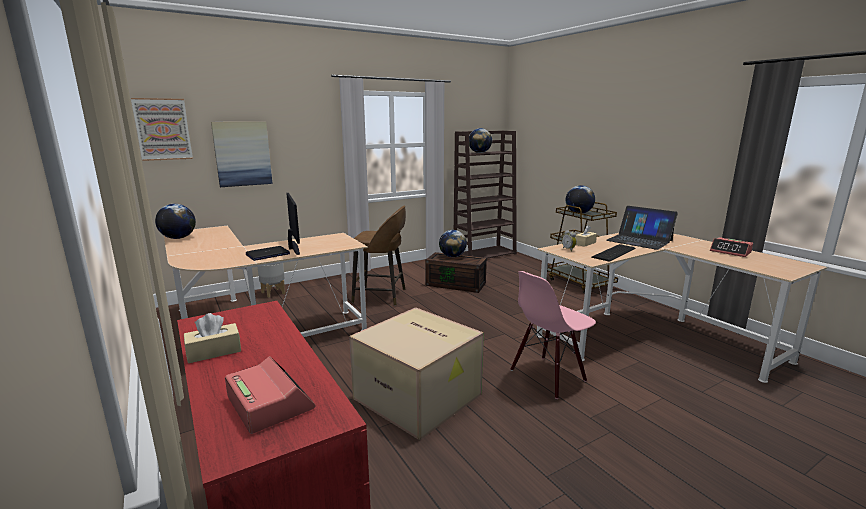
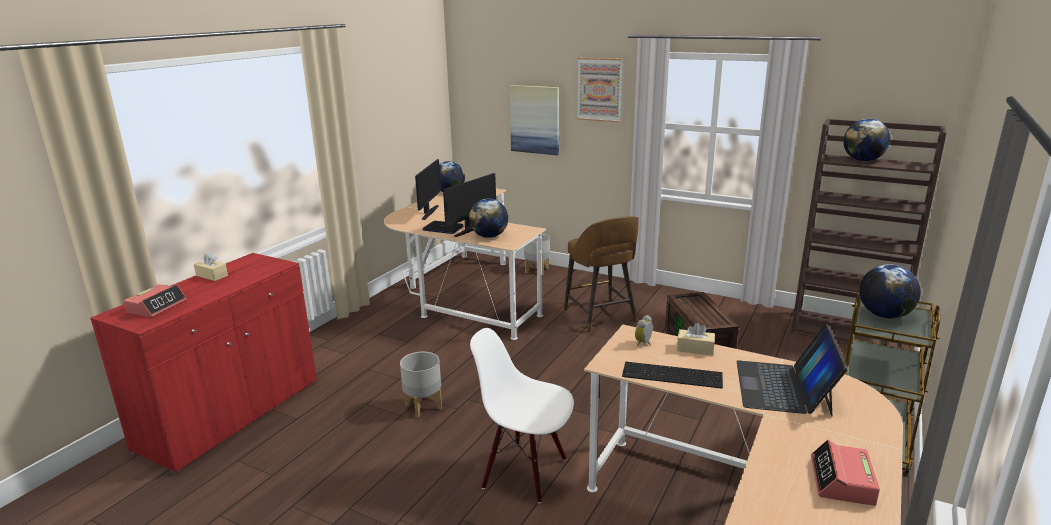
camera: 60 degrees right, 5 degrees up
(163, 129) = (475, 90): picture -> picture (599, 89)
(211, 251) = (429, 212): none -> monitor
(419, 396) = (423, 407): cardboard box -> grey planter
(452, 256) = (704, 305): globe -> globe (489, 236)
(548, 376) = (525, 472): pink chair -> white chair

